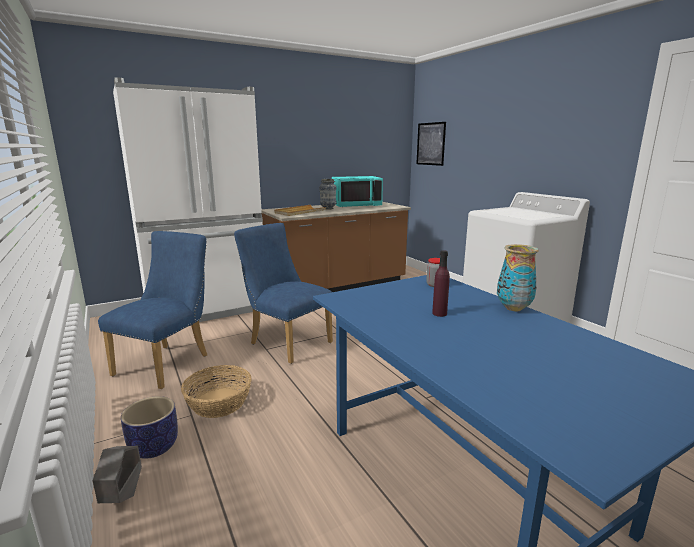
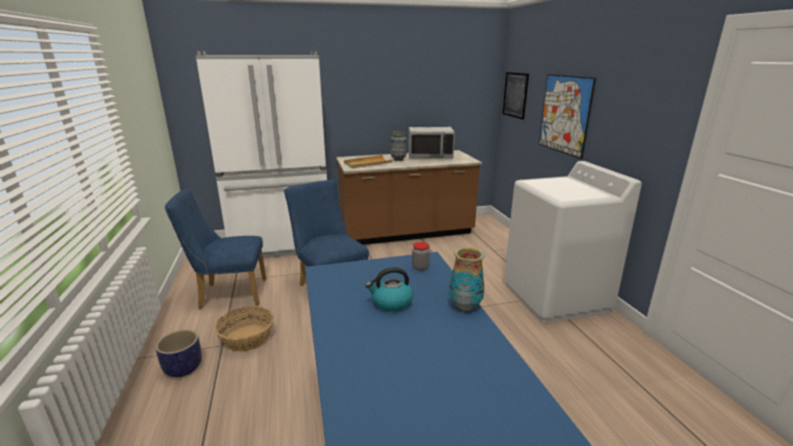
camera: 15 degrees right, 5 degrees up
(123, 496) = (145, 404): grey planter -> none
(168, 363) = (228, 294): blue chair -> blue chair turned 135 degrees counterclockwise
(356, 205) = (430, 156): turquoise microwave -> grey microwave
(439, 313) = (391, 303): purple bottle -> kettle
(492, 153) = (564, 114): none -> picture

